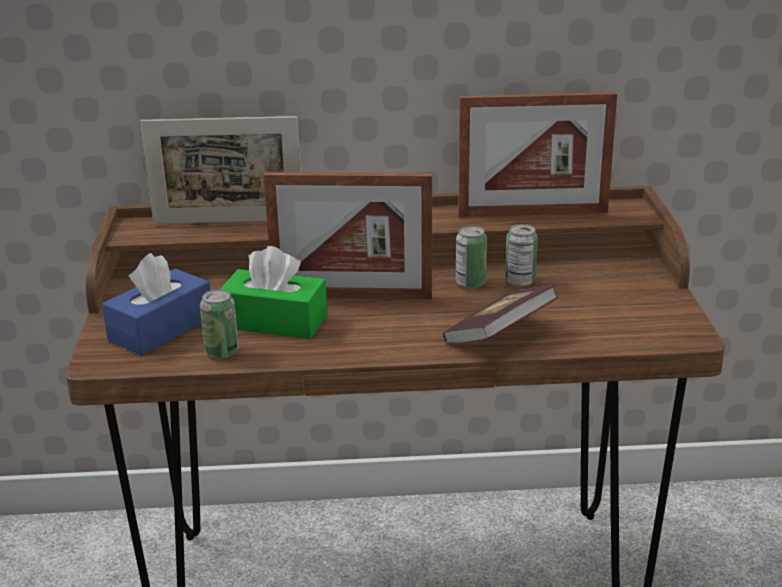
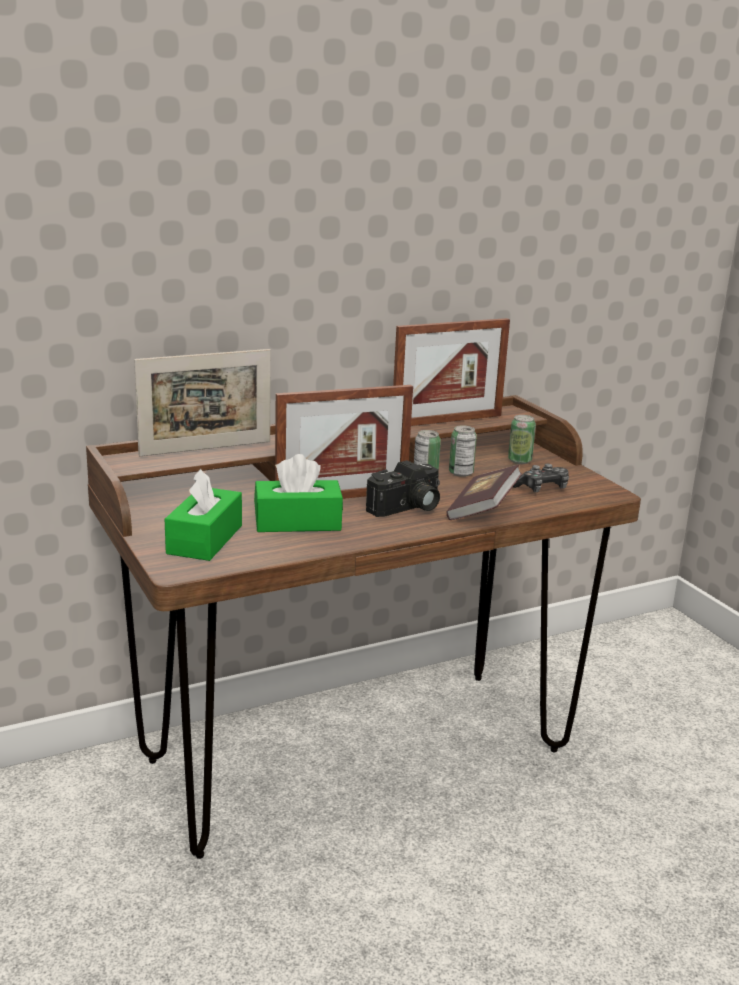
camera: 25 degrees left, 5 degrees down
(161, 329) = (205, 539): blue tissue box -> green tissue box
(222, 352) = (277, 549): can -> can (519, 460)
(411, 321) = (407, 508): none -> camera
(602, 316) = (542, 488): none -> game controller

